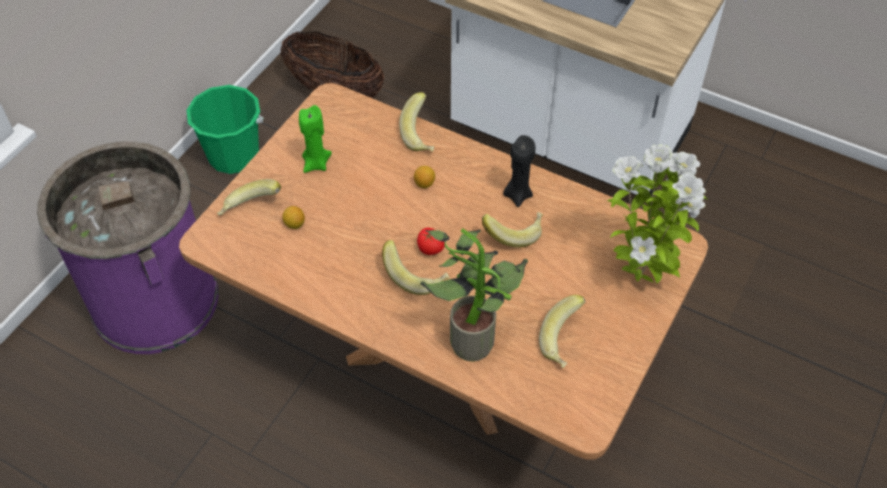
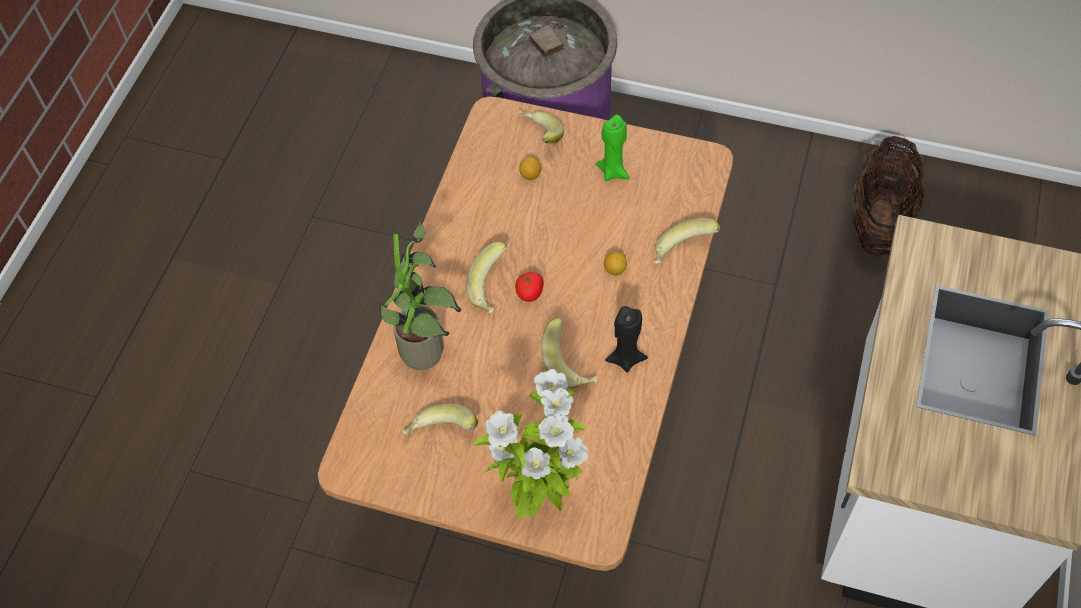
camera: 80 degrees right, 5 degrees up
(234, 155) = (747, 158): green bucket -> none

